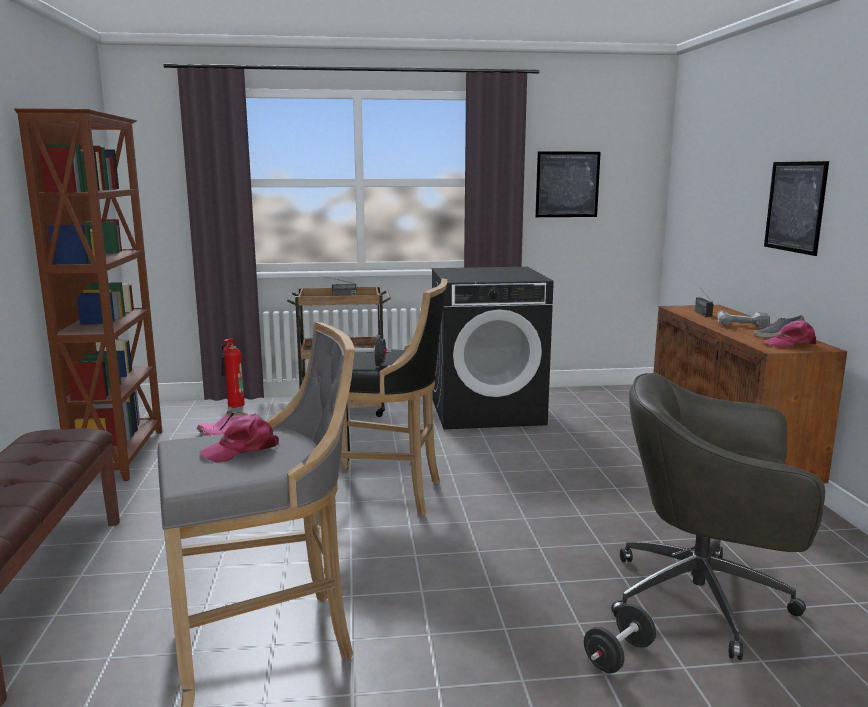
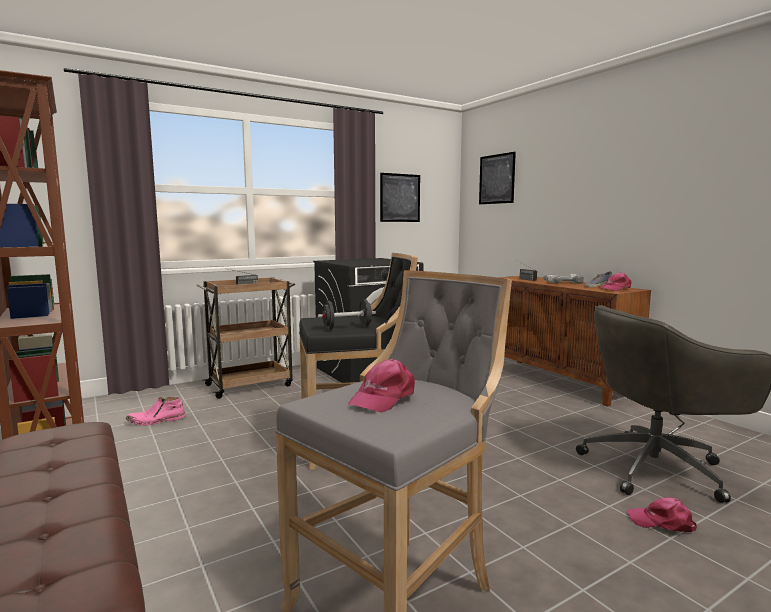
camera: 25 degrees left, 5 degrees down
(234, 405) = (141, 395): fire extinguisher -> none
(618, 656) = (662, 522): black dumbbell -> pink cap
(795, 206) = (588, 202): picture -> picture (496, 179)

